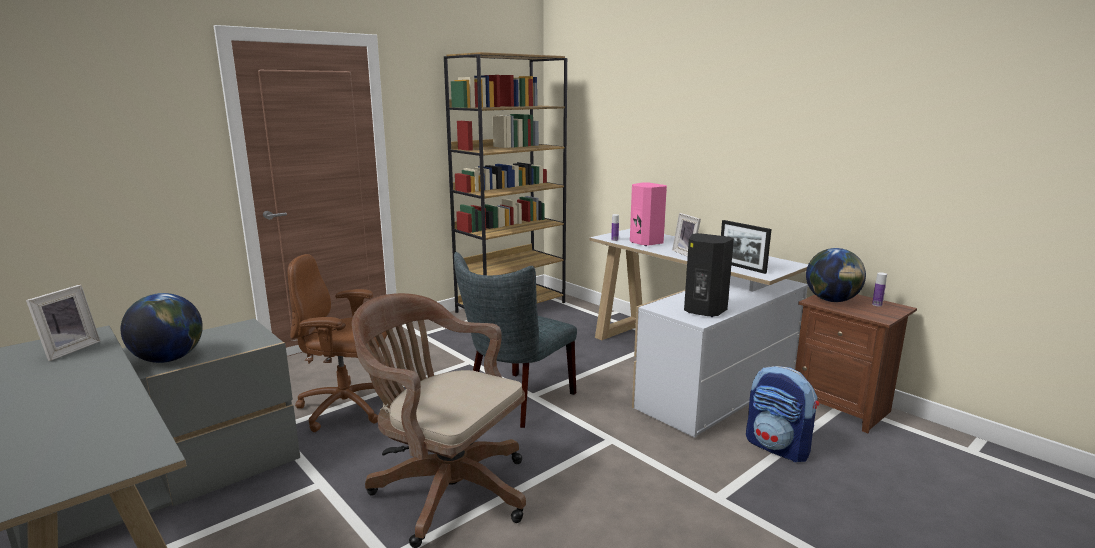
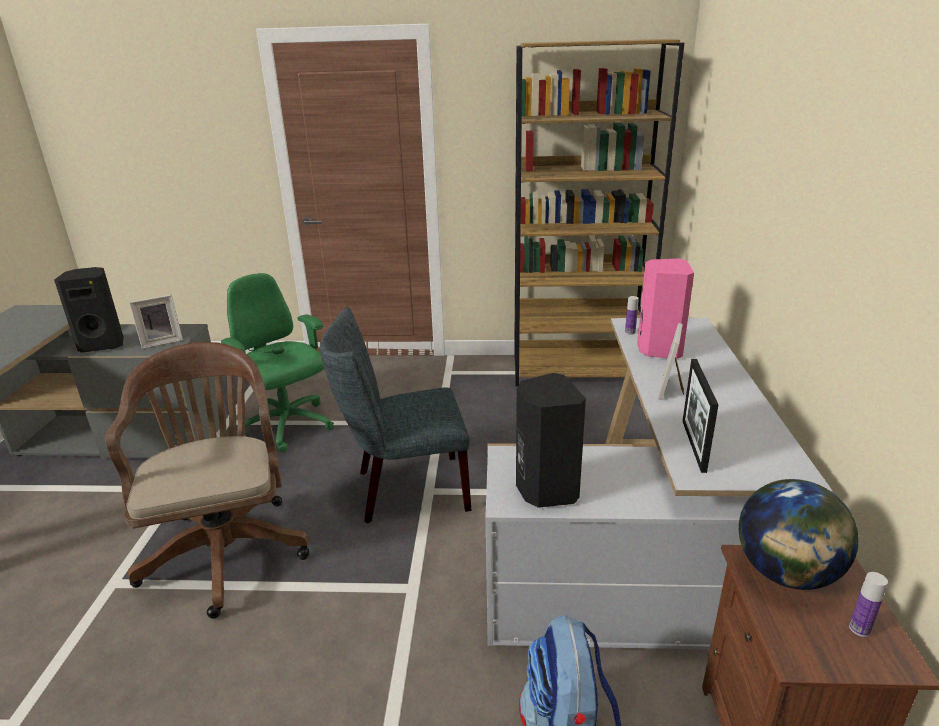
camera: 45 degrees right, 10 degrees up
(68, 350) = (44, 320): picture frame -> picture frame (162, 341)
(169, 359) = (103, 345): globe -> black speaker
(346, 408) = (288, 427): brown office chair -> green office chair

